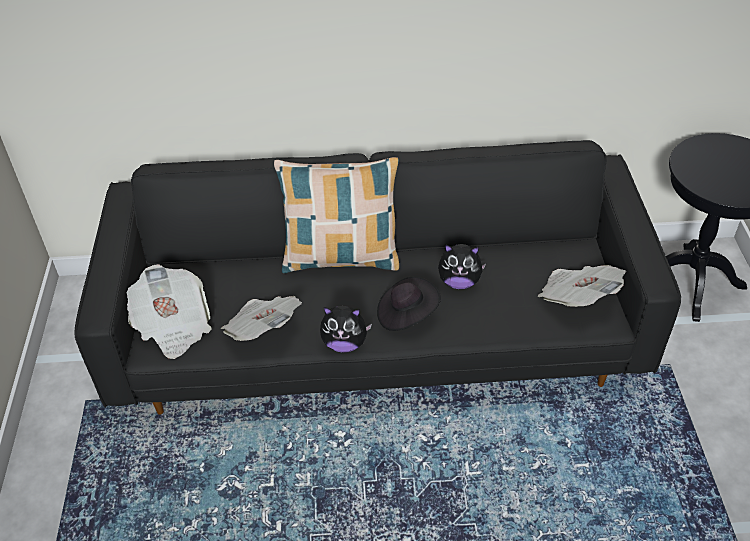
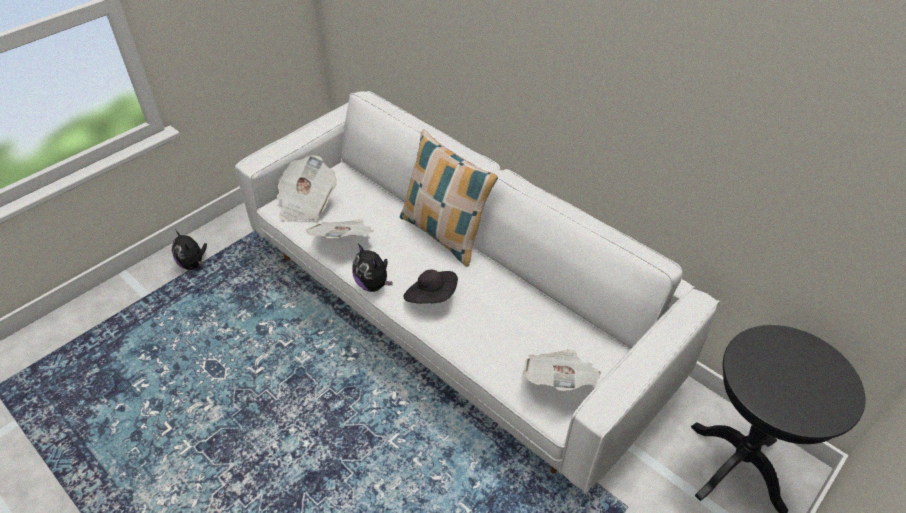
camera: 45 degrees right, 0 degrees up
(377, 334) = (452, 312): black sofa -> white sofa
(459, 282) = (494, 304): plush toy -> plush toy (193, 264)

